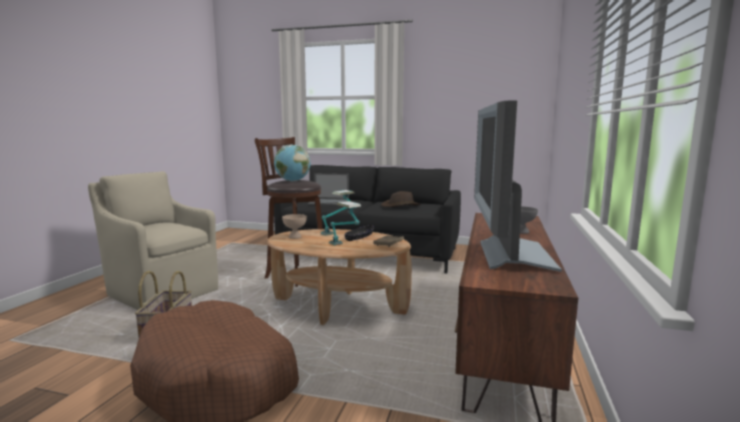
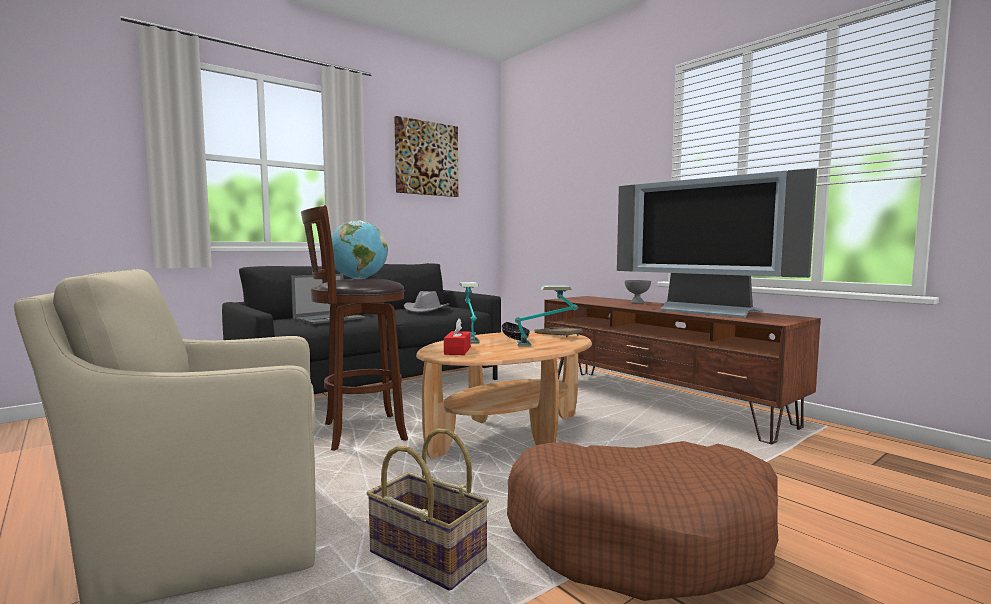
camera: 55 degrees left, 5 degrees down
(295, 237) = (457, 351): beige bowl -> red tissue box
(401, 206) = (426, 310): brown hat -> grey hat
(467, 78) = (426, 158): none -> picture

